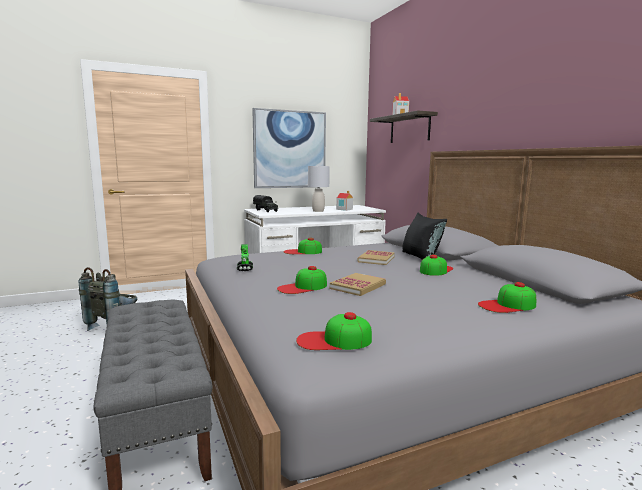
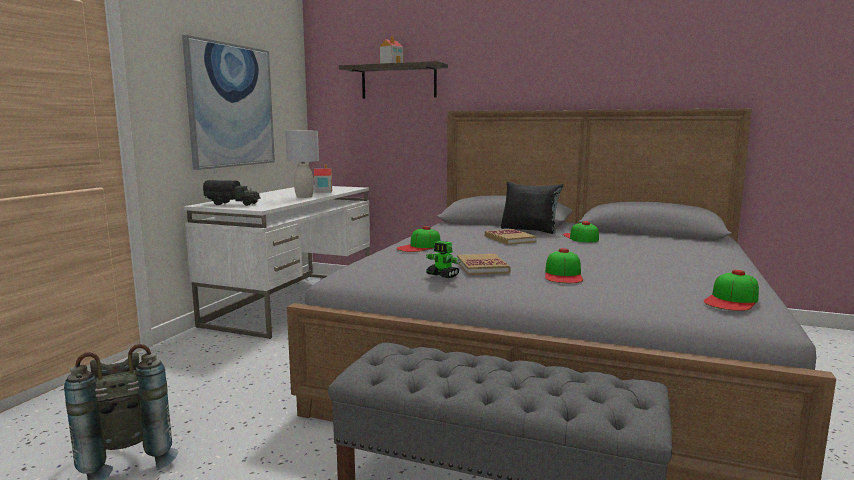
camera: 45 degrees left, 0 degrees up
(358, 286) = (593, 262): book -> book (482, 267)
(507, 305) = (703, 250): cap -> none

